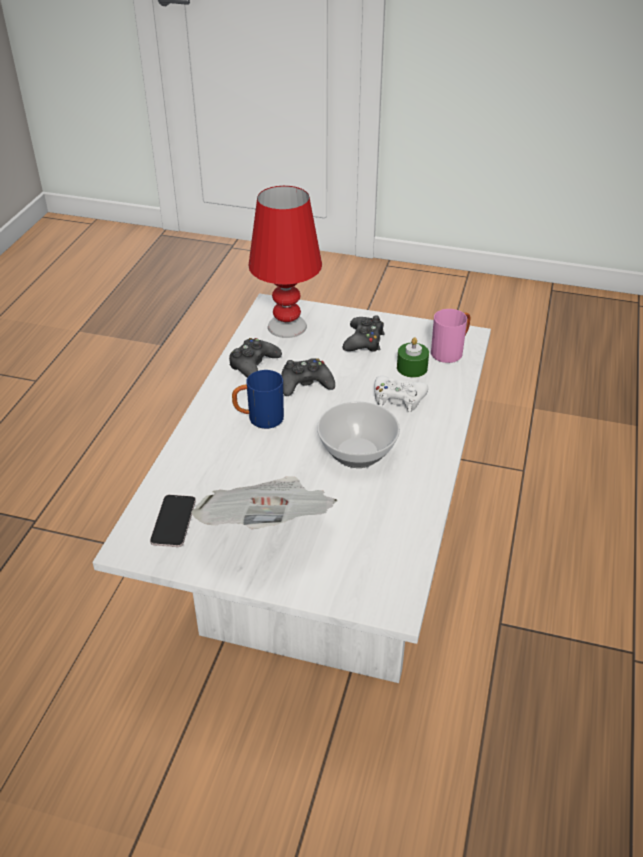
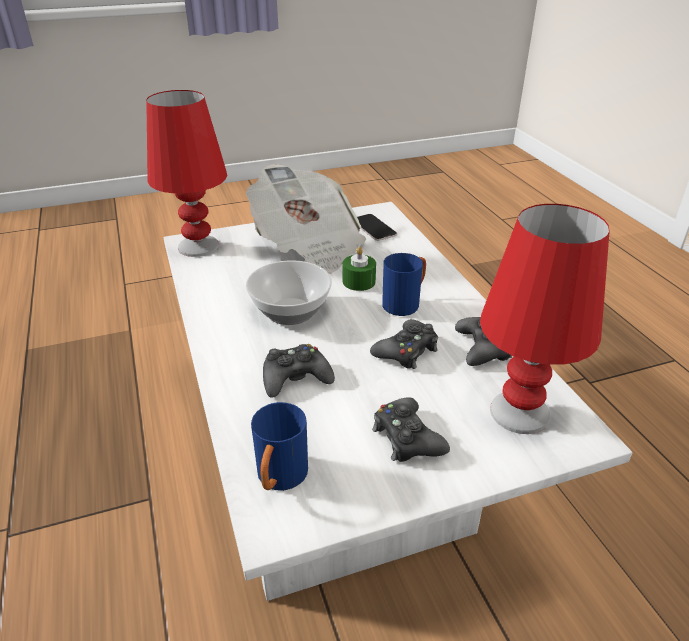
camera: 145 degrees right, 5 degrees down
(385, 589) = (198, 246): none -> red table lamp
(398, 398) = (295, 378): white game controller -> black game controller
(412, 368) = (312, 425): green candle -> green candle (359, 281)
(450, 351) = (279, 480): pink mug -> blue mug

